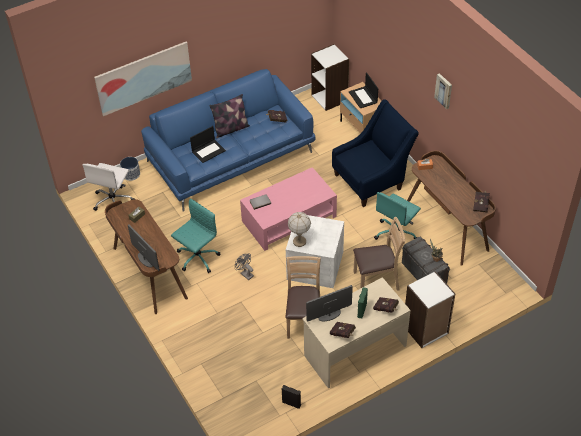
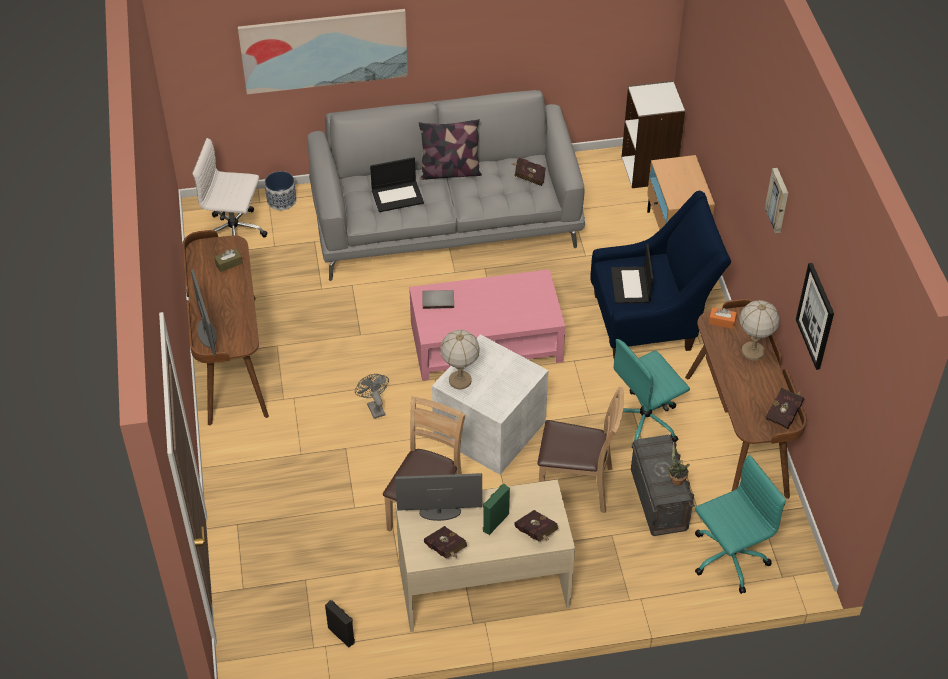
camera: 20 degrees right, 0 degrees up
(113, 200) = (235, 233): white office chair -> white office chair turned 60 degrees clockwise
(197, 258) = (314, 360): turquoise office chair -> turquoise office chair (727, 558)
(231, 156) = (446, 217): blue sofa -> grey sofa
(363, 97) = (683, 181): laptop -> laptop (631, 286)
(425, 330) = (615, 592): white bookcase -> none
(448, 177) = (753, 351): none -> table lamp
(490, 146) = (816, 316): none -> picture

